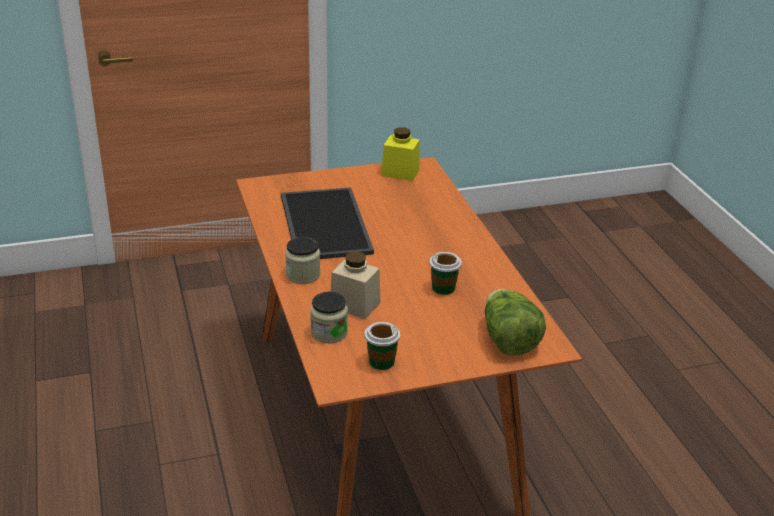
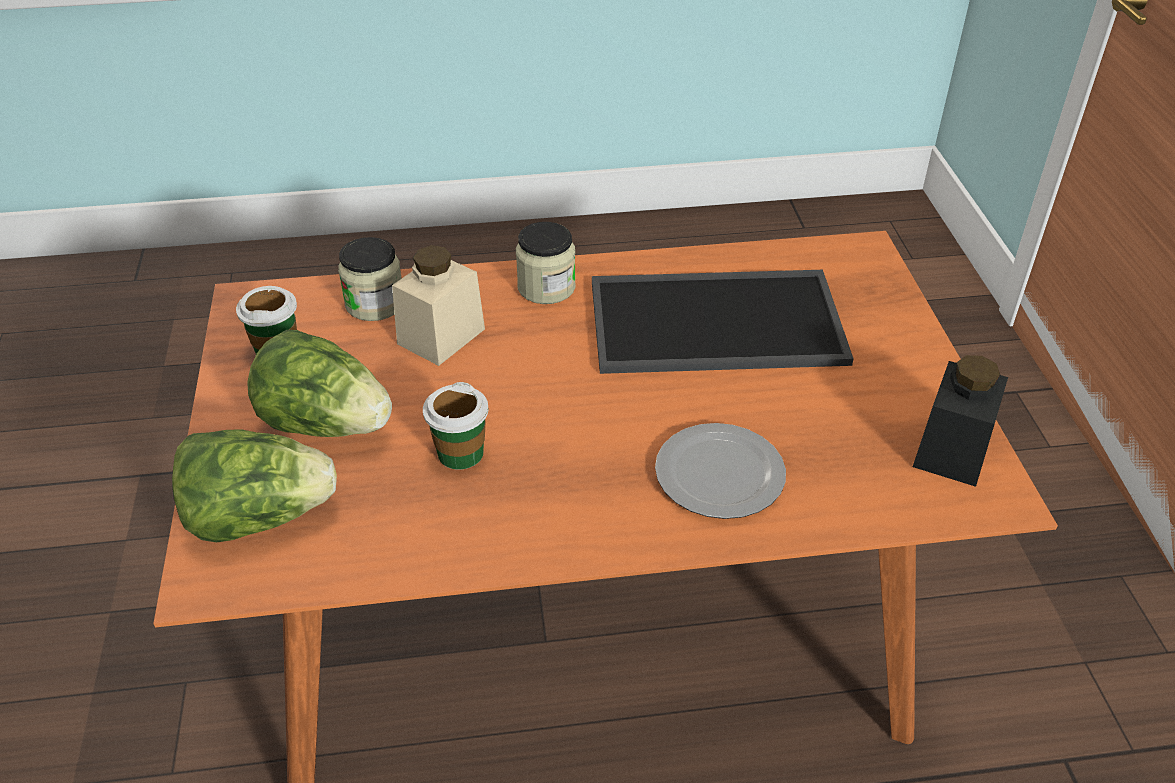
camera: 100 degrees right, 10 degrees up
(400, 172) = (952, 450): yellow jar -> black jar
(433, 222) = (717, 474): none -> plate
(437, 332) = (327, 424): none -> lettuce

